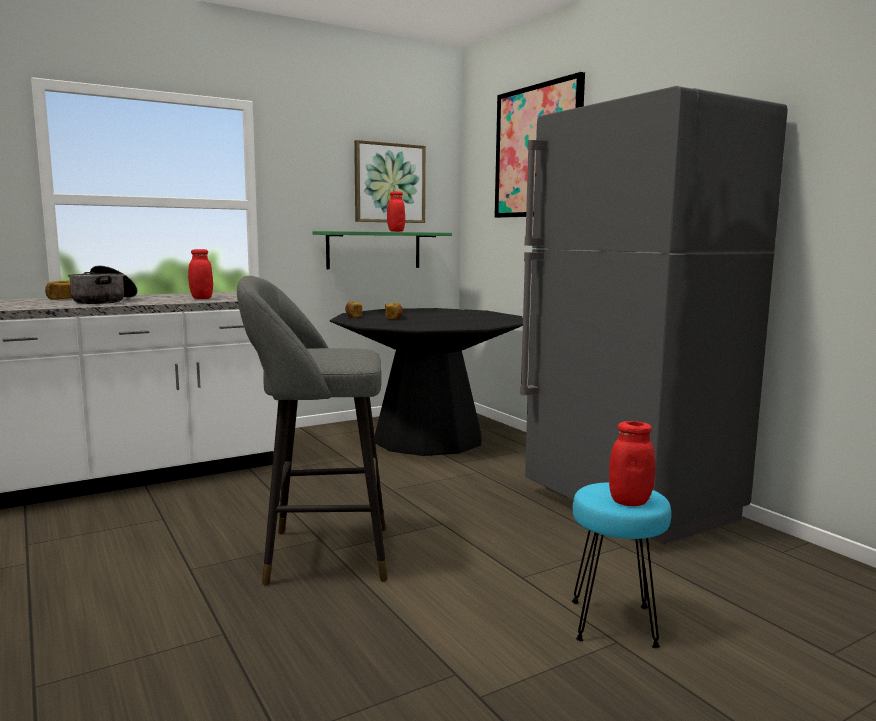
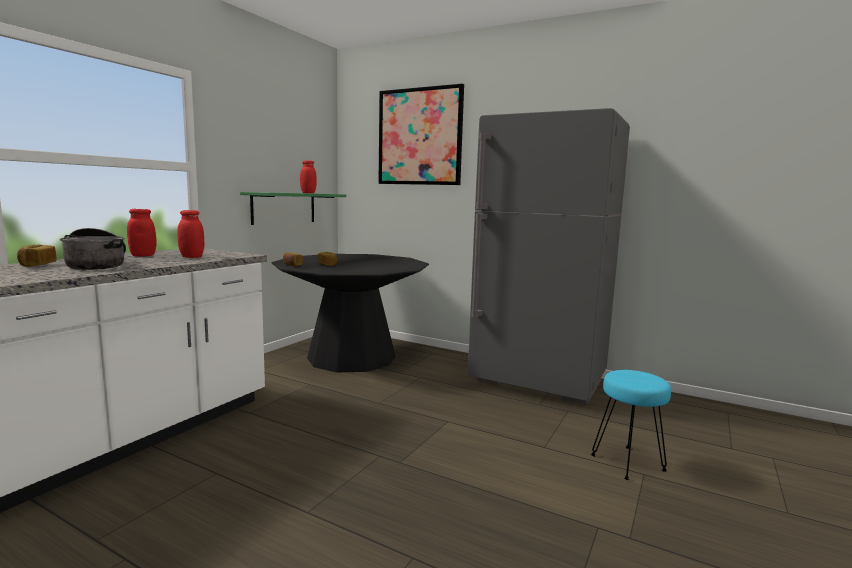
camera: 30 degrees left, 0 degrees up
(319, 555) = (396, 468): grey stool -> none
(389, 183) = (293, 153): picture -> none
(629, 501) = (649, 381): red jar -> red jar (143, 255)

